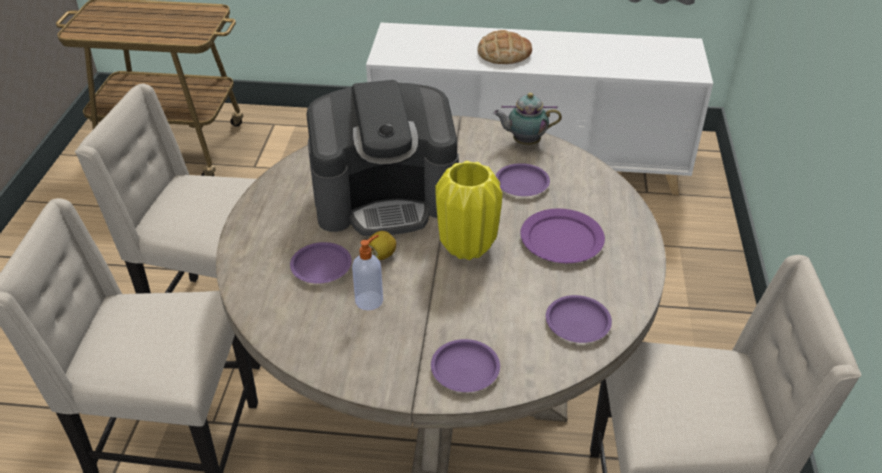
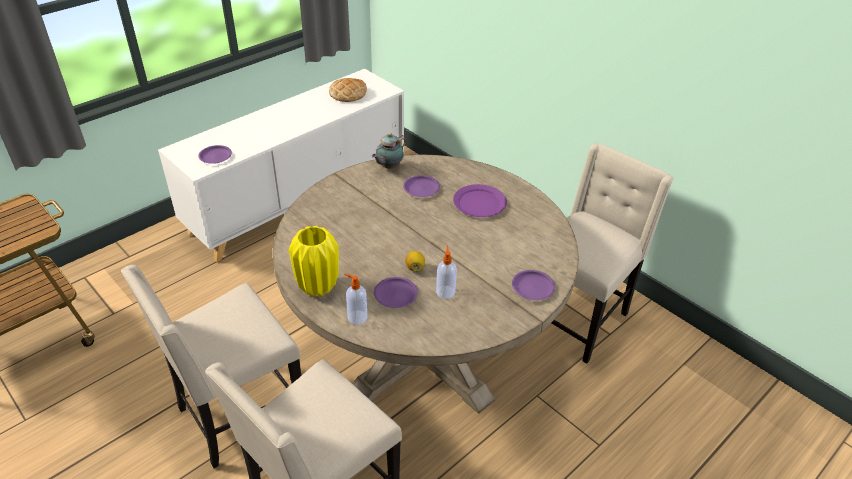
camera: 50 degrees left, 0 degrees up
(257, 259) = (356, 317): none -> soap dispenser
(386, 198) = (368, 239): coffee machine -> none
(466, 246) = (446, 235): yellow vase -> yellow vase (317, 286)
(503, 53) = (271, 129): bread -> bread (348, 94)
(577, 323) = (541, 234): purple plate -> purple plate (215, 157)

